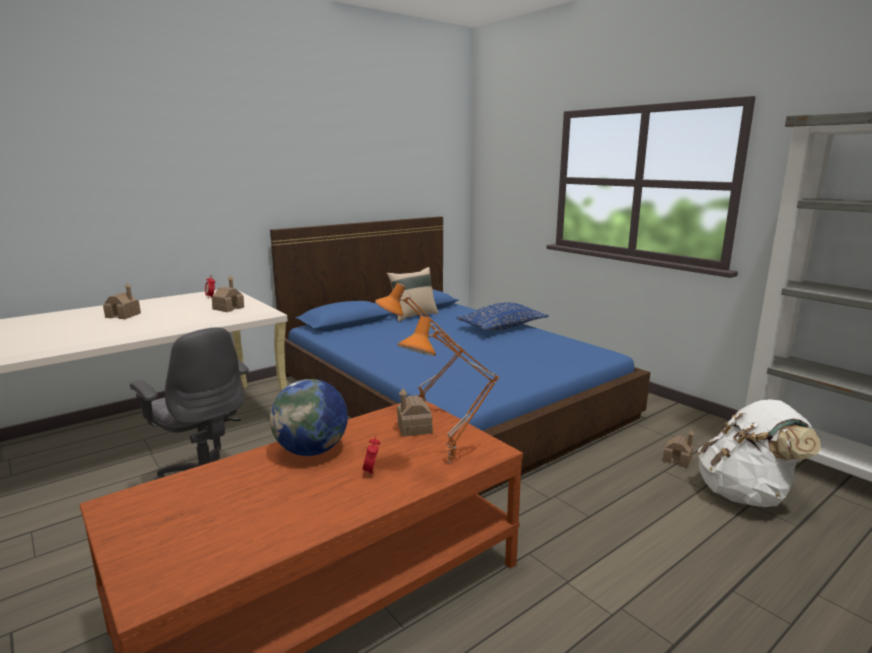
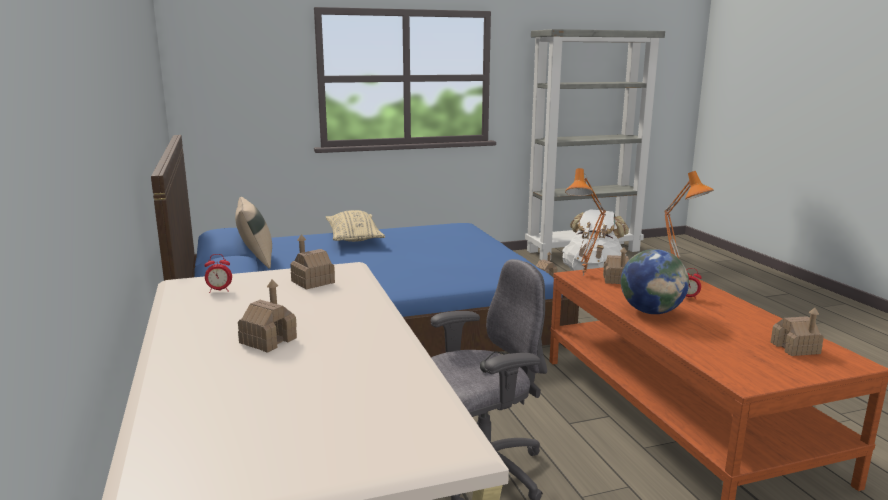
camera: 70 degrees left, 0 degrees up
(202, 546) = (795, 348): none -> toy house
(502, 327) = (354, 238): blue pillow -> beige pillow

